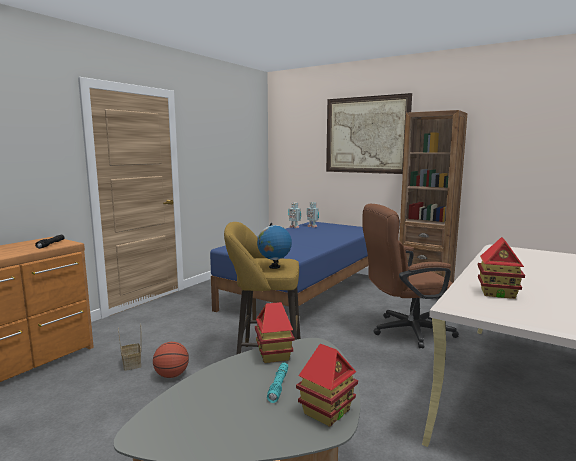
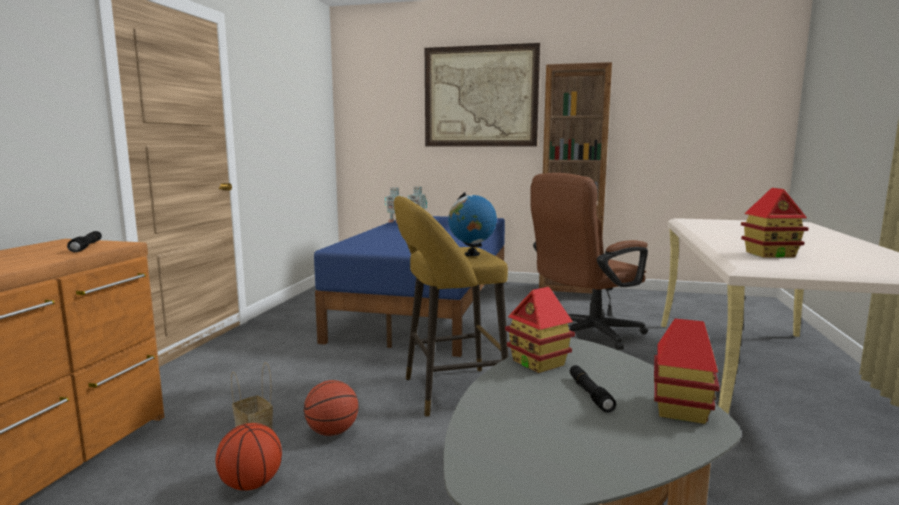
camera: 20 degrees left, 0 degrees up
(103, 400) = (251, 484): none -> basketball
(278, 386) = (590, 394): turquoise flashlight -> black flashlight

